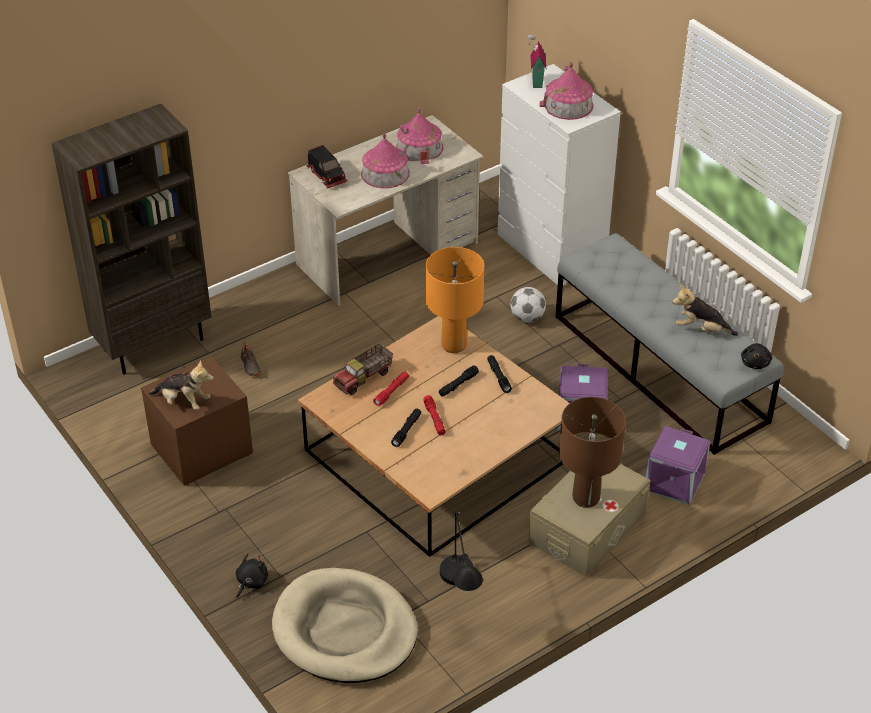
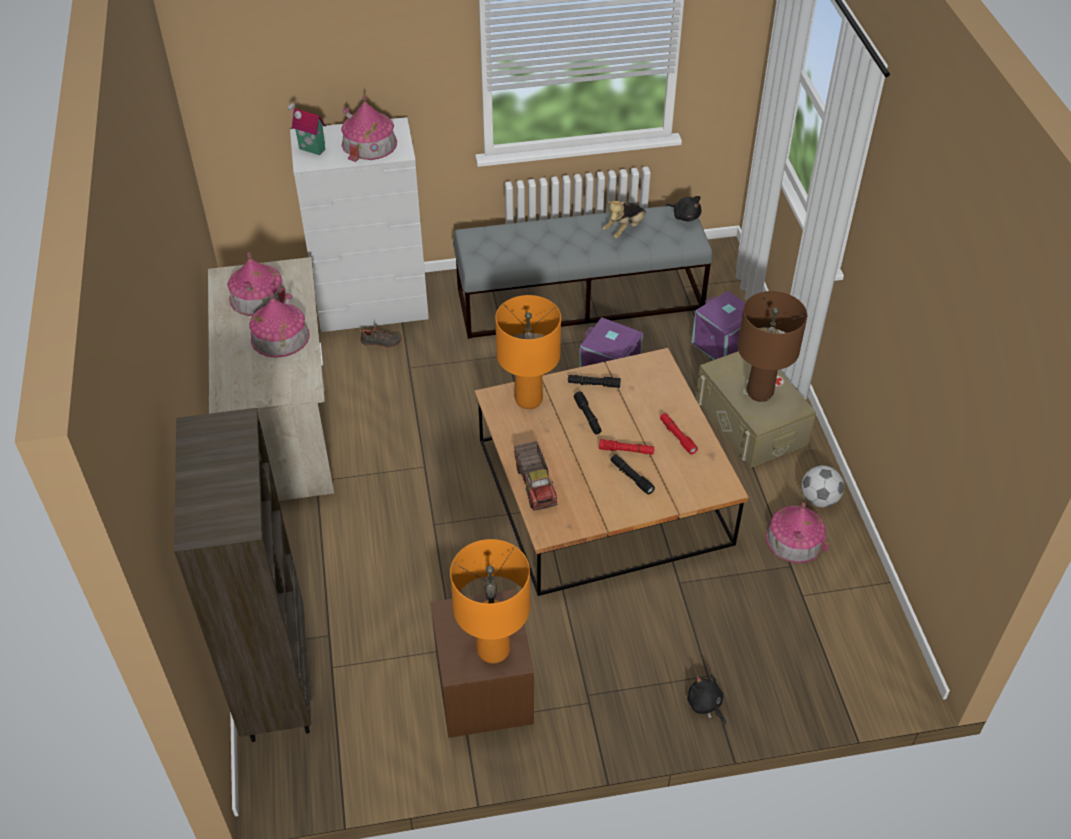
camera: 65 degrees left, 5 degrees up
(183, 402) = (493, 650): plush toy -> orange table lamp
(249, 366) = (377, 603): black shoe -> black shoe (381, 343)
(327, 176) = (245, 383): toy truck -> none
(345, 630) = (802, 645): beige dog bed -> none
(391, 391) = (568, 469): red flashlight -> red flashlight (677, 436)
(461, 596) = (795, 539): black table lamp -> toy house
(527, 318) = (455, 357): football -> football (819, 499)

